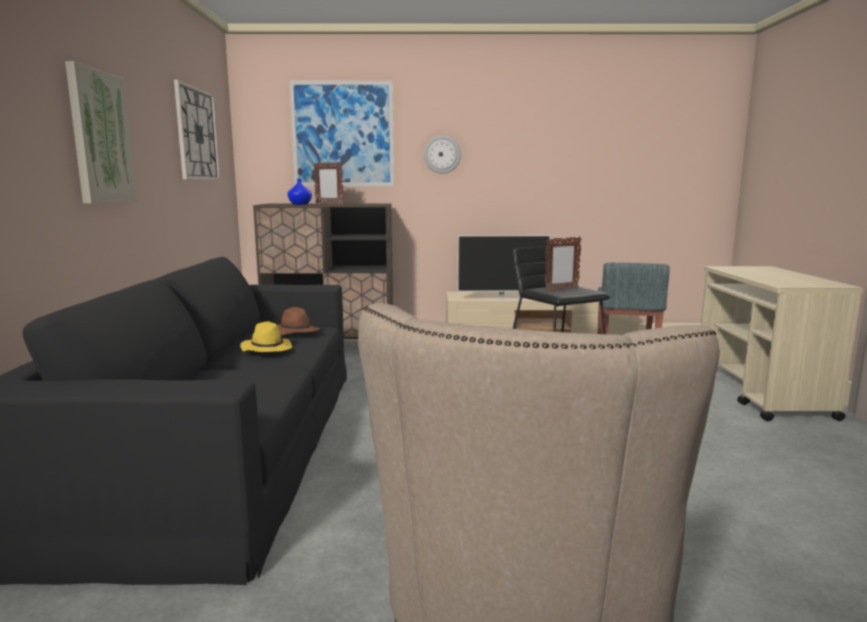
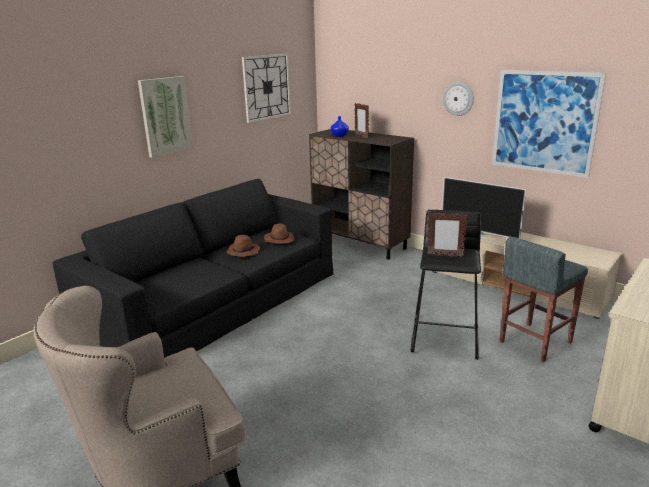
camera: 40 degrees right, 10 degrees up
(266, 349) = (243, 251): yellow hat -> brown hat
(343, 134) = (384, 77): picture -> picture (544, 122)

